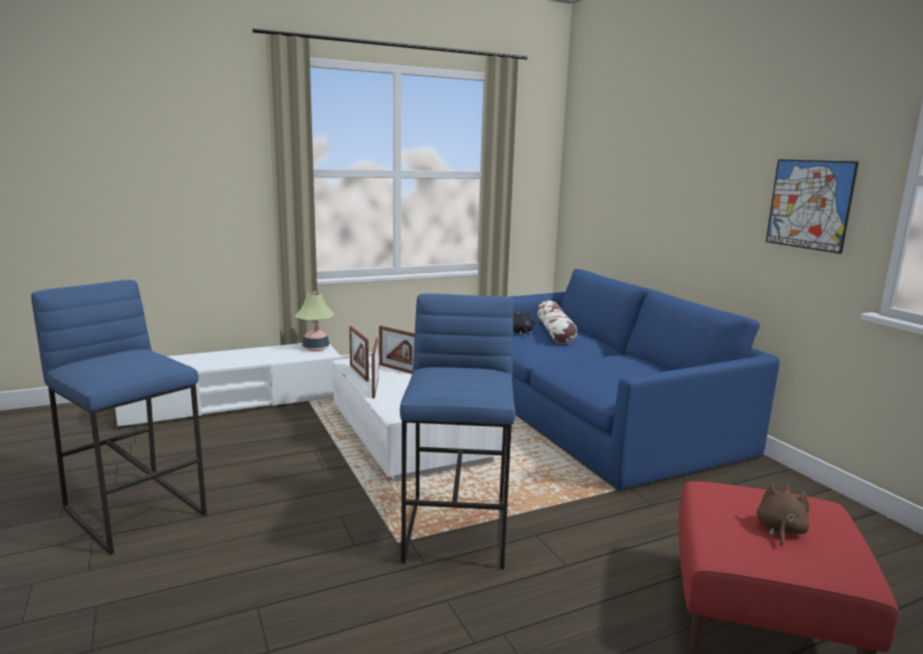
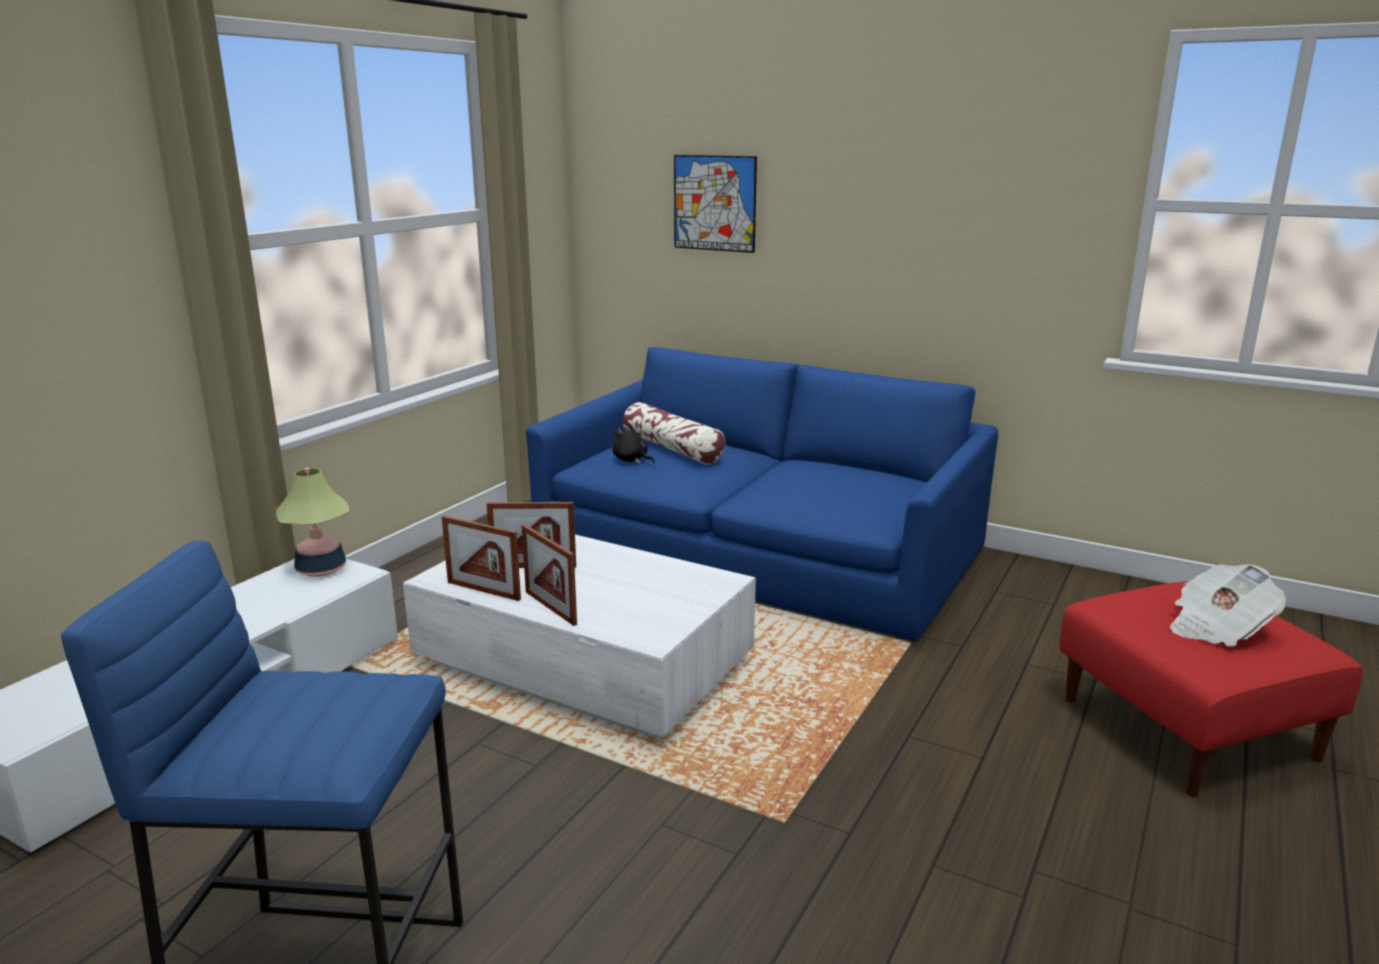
camera: 35 degrees left, 5 degrees up
(457, 530) = (825, 771): blue stool -> none
(780, 530) = (1217, 628): brown plush toy -> newspaper
(809, 204) = (1019, 236): picture -> picture (714, 203)

